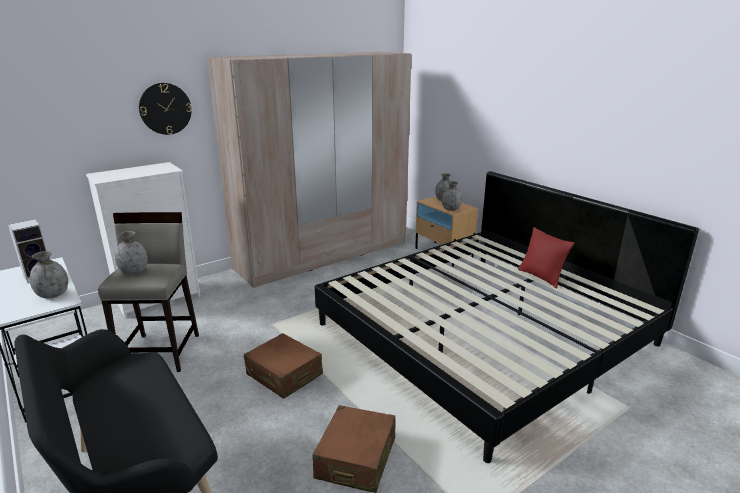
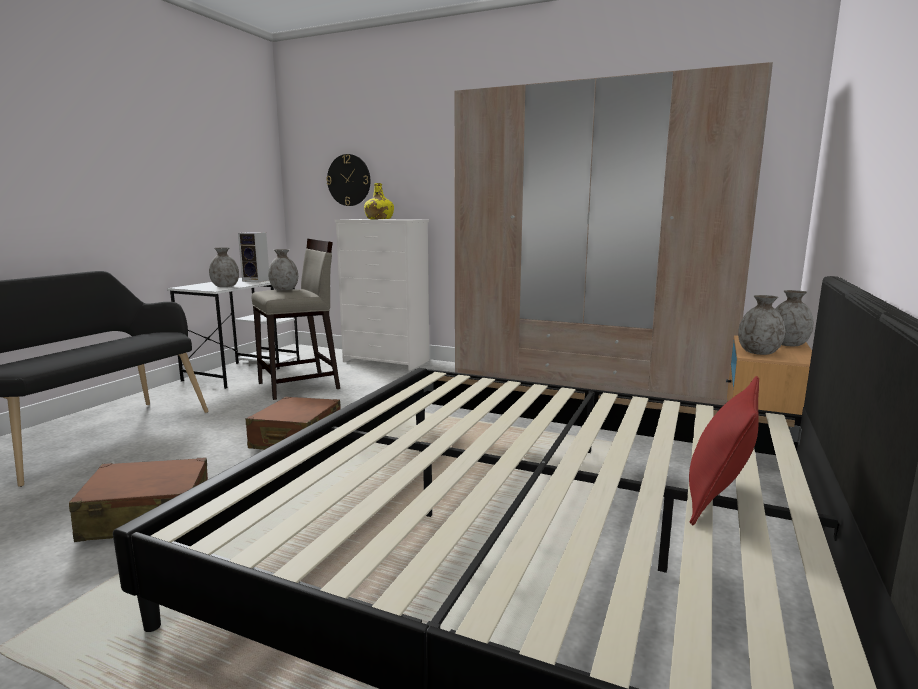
camera: 60 degrees right, 10 degrees down
(132, 172) = (379, 219): none -> yellow bottle
(165, 109) = (434, 161): wall clock -> wall clock (349, 180)

